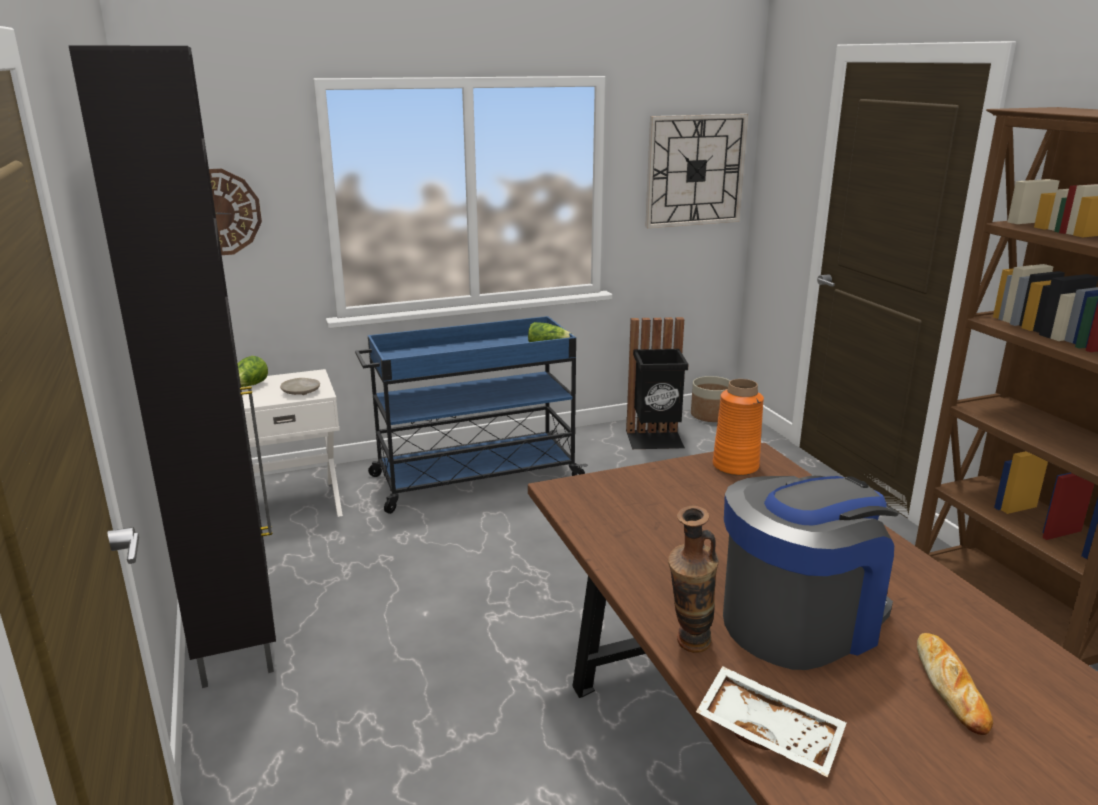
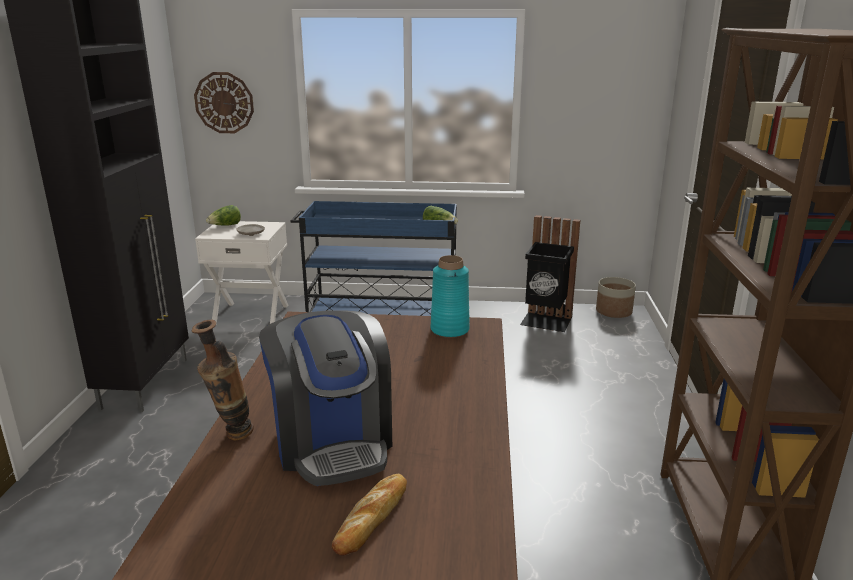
camera: 25 degrees right, 0 degrees up
(695, 170) = (610, 93): wall clock -> none
(735, 466) = (450, 329): orange vase -> turquoise vase
(770, 731) = (202, 501): white tray -> none
(800, 621) = (332, 441): coffee machine -> coffee machine turned 75 degrees clockwise

